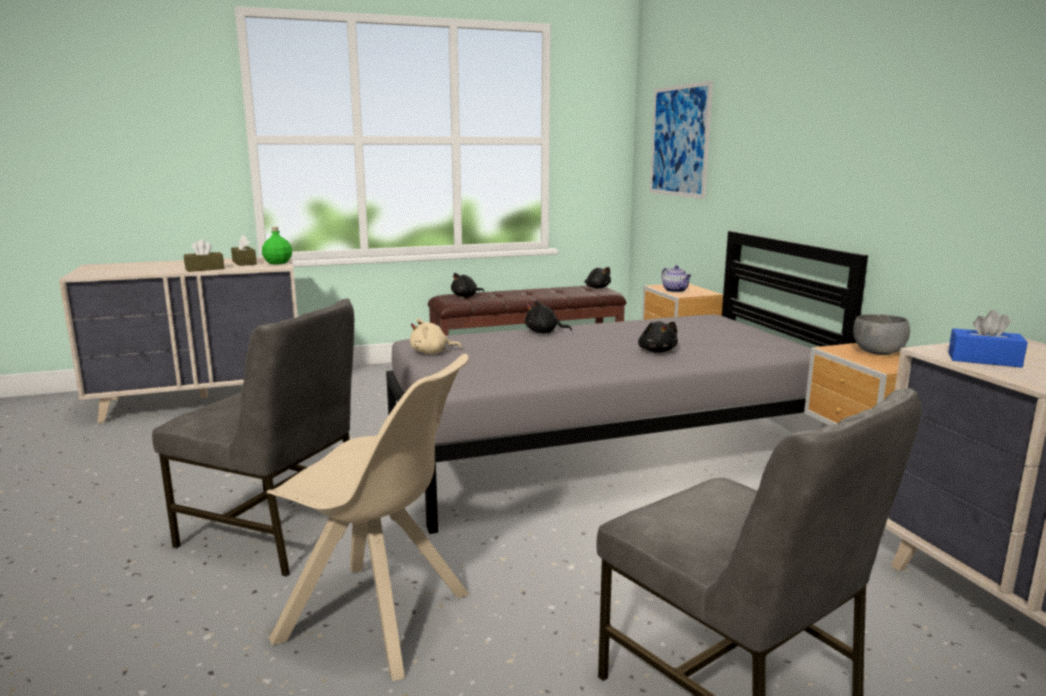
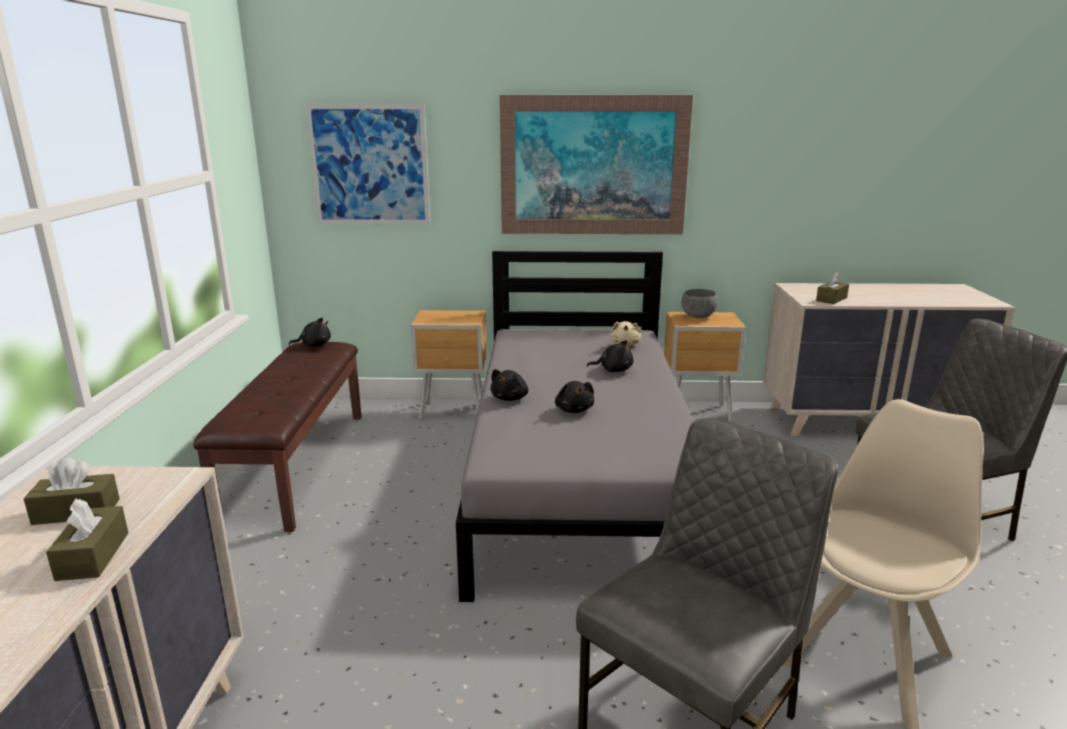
camera: 70 degrees left, 5 degrees up
(277, 263) = (137, 478): green bottle -> none
(432, 353) = (550, 461): beige plush toy -> beige plush toy (625, 345)
(466, 296) = (250, 411): black plush toy -> black plush toy (574, 409)
(676, 290) = (451, 319): teapot -> none
(823, 139) = (593, 166): none -> picture
(984, 360) = (831, 299): blue tissue box -> brown tissue box

